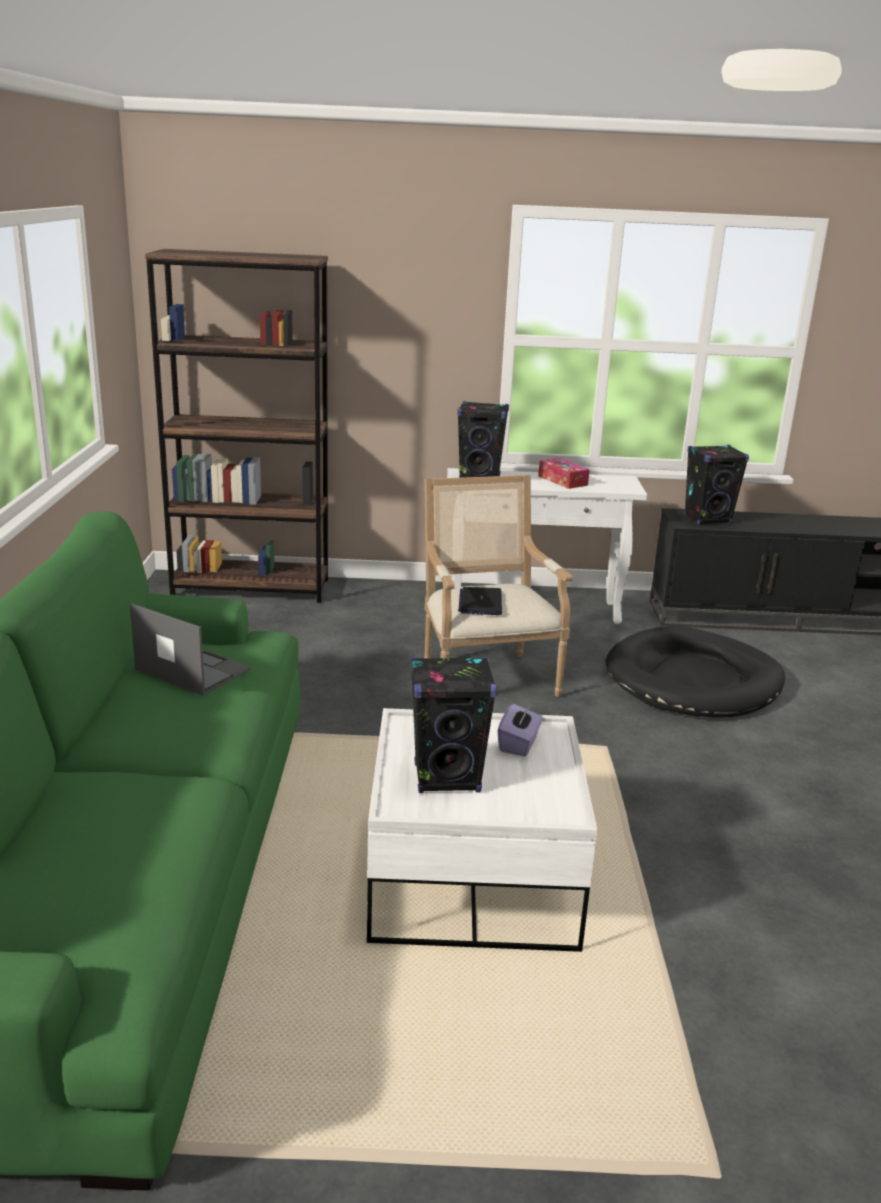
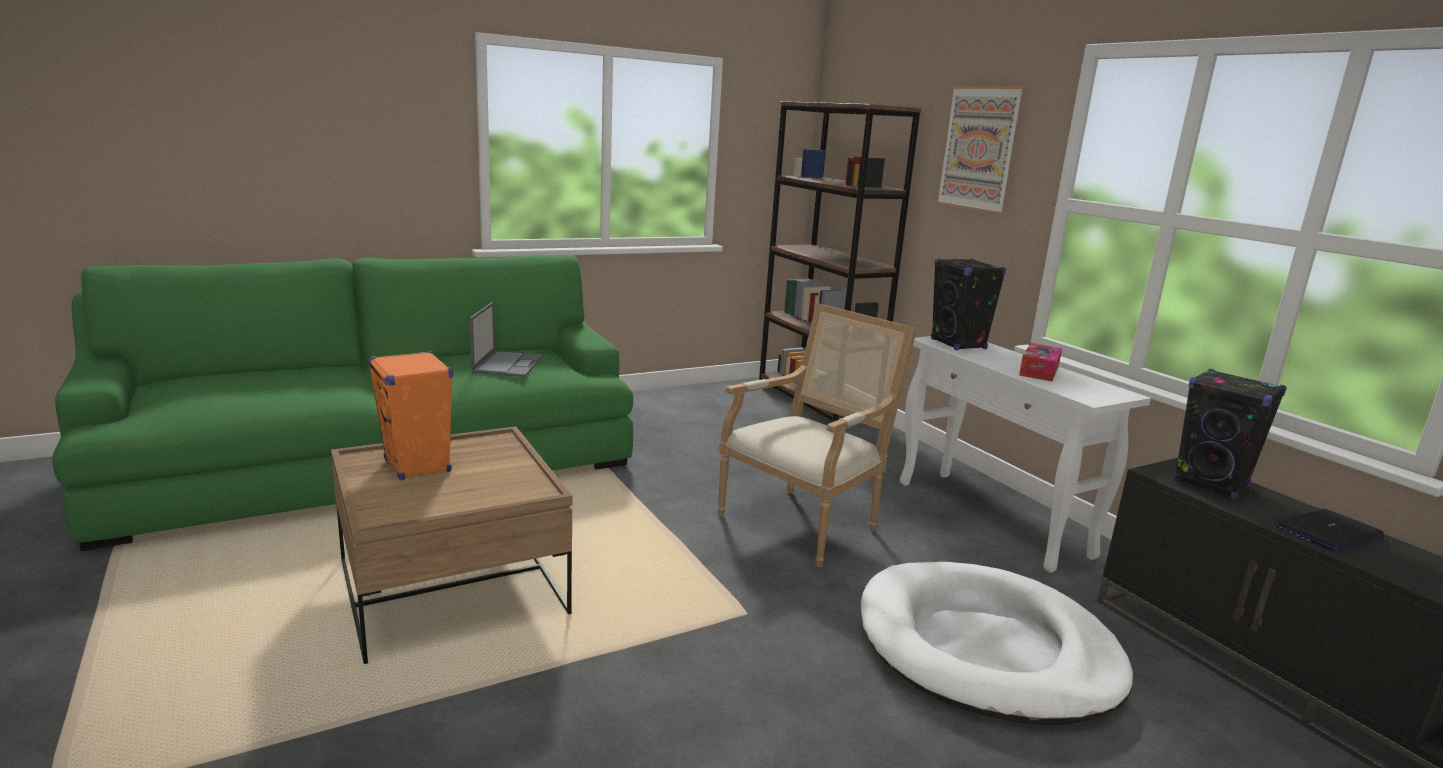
camera: 60 degrees right, 5 degrees down
(407, 295) = (979, 148): none -> picture
(447, 778) = (417, 466): black speaker -> orange speaker
(472, 879) = (452, 587): white coffee table -> brown coffee table
(480, 602) = (788, 432): laptop -> laptop (1328, 532)
(519, 744) = (499, 483): purple tissue box -> none
(693, 680) = (986, 649): black dog bed -> white dog bed

